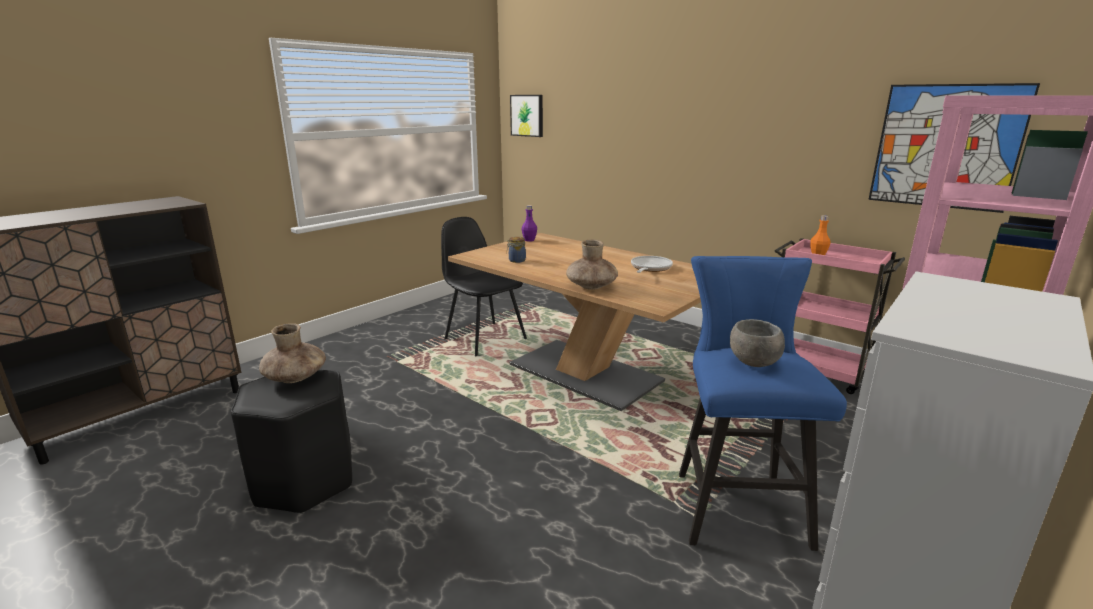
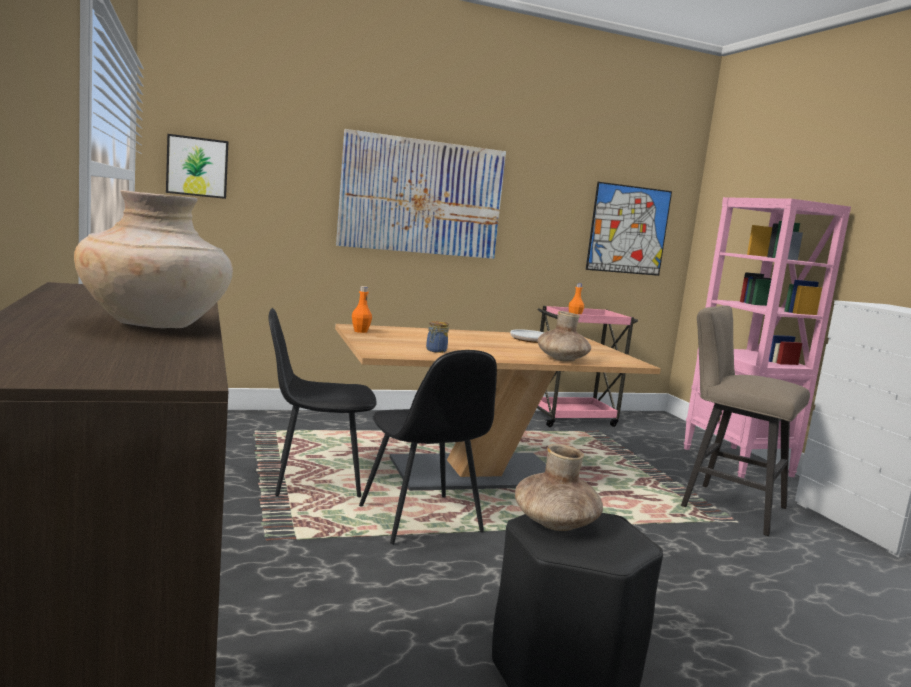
camera: 60 degrees left, 10 degrees down
(76, 216) = (156, 325): none -> beige vase
(469, 382) = (421, 520): none -> black chair
(529, 240) = (360, 331): purple bottle -> orange bottle
(676, 124) = (422, 197): none -> picture
(736, 502) = (725, 505): blue stool -> beige stool
(754, 363) = (766, 380): grey bowl -> none

